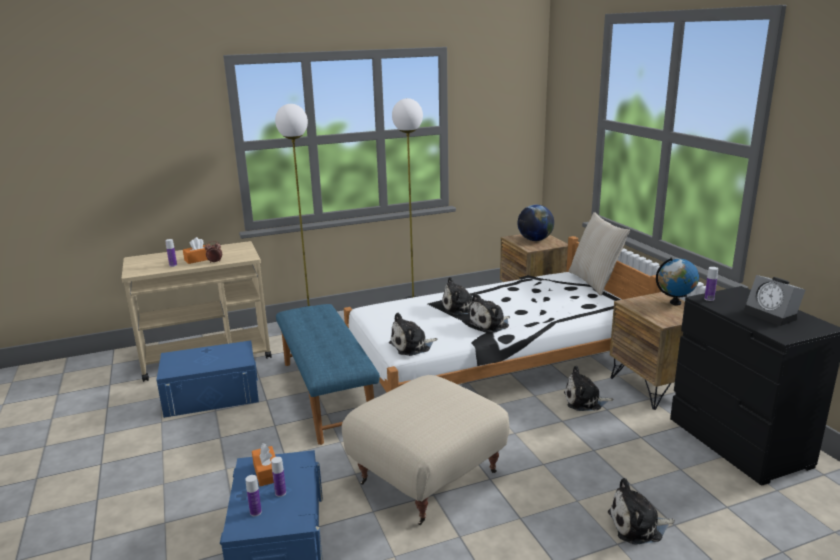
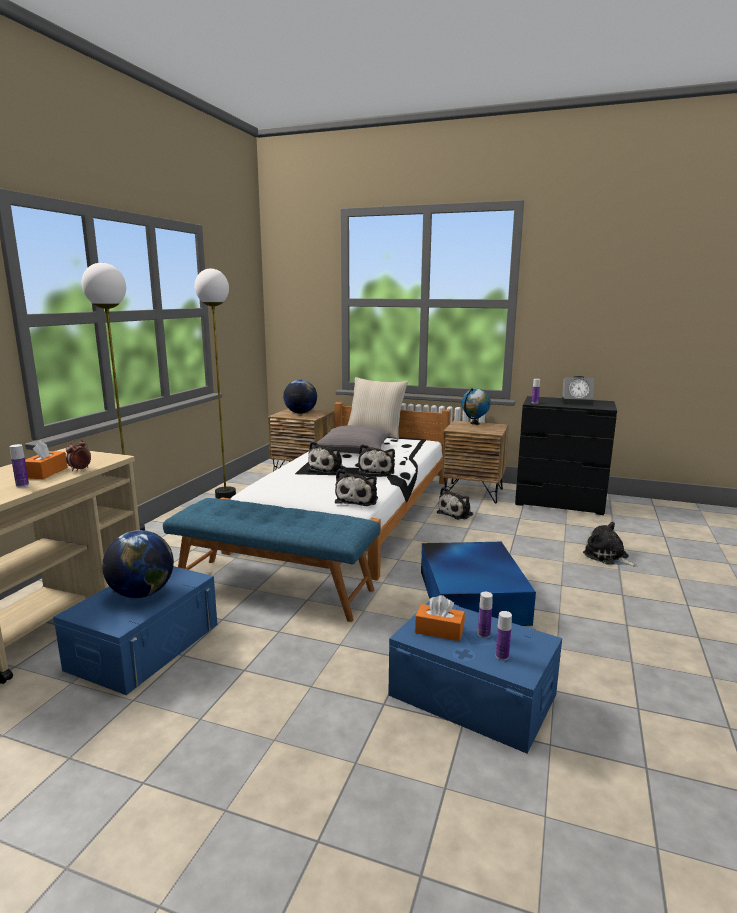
camera: 50 degrees left, 5 degrees down
(208, 359) = (142, 593): none -> globe
(428, 478) = (472, 595): beige ottoman -> blue storage box
(528, 294) = (354, 449): none -> grey pillow
(638, 526) = (607, 557): plush toy -> plush toy turned 105 degrees clockwise

